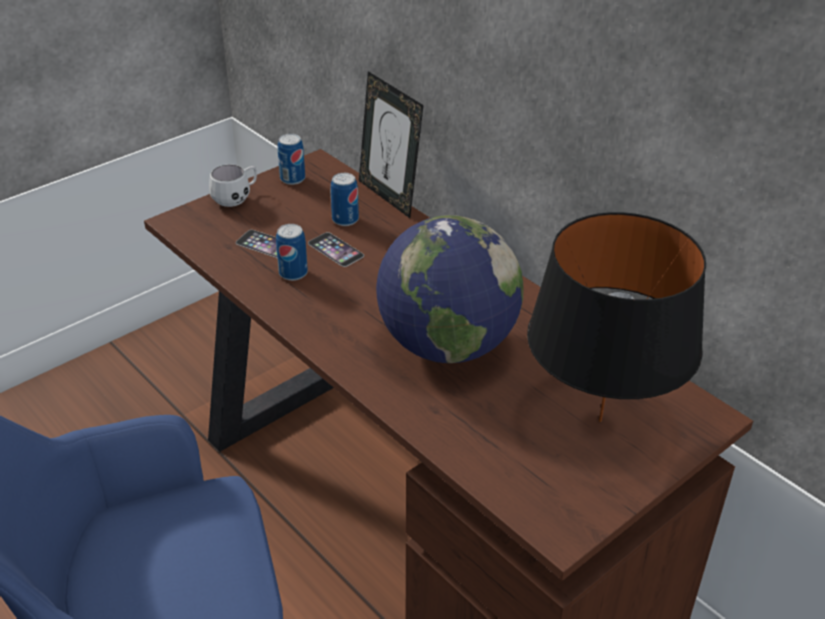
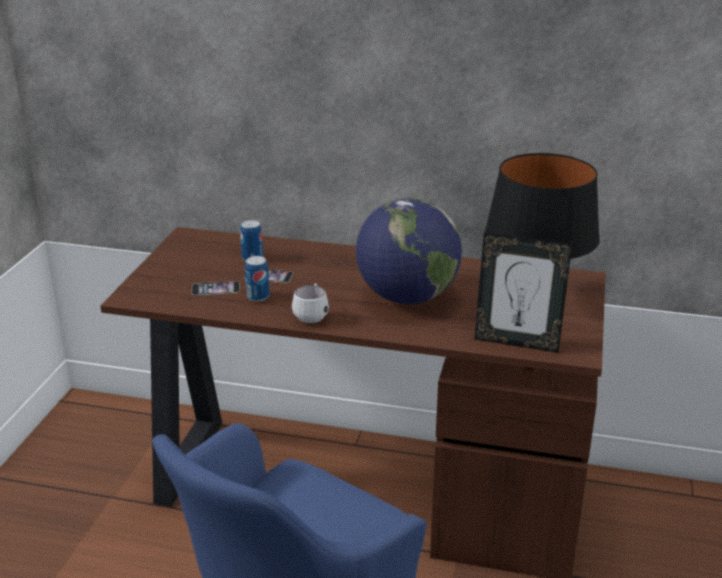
camera: 35 degrees left, 10 degrees down
(237, 198) = (156, 271): white mug -> white mug (312, 315)
(292, 179) = (182, 248): can -> none
(389, 196) = (264, 237): picture frame -> picture frame (517, 342)

